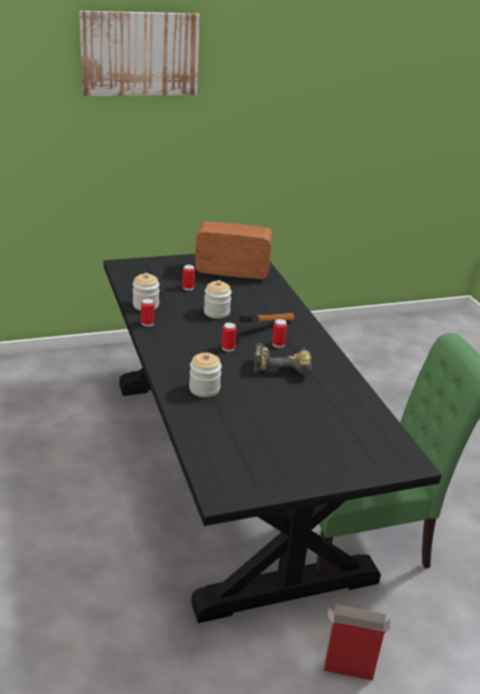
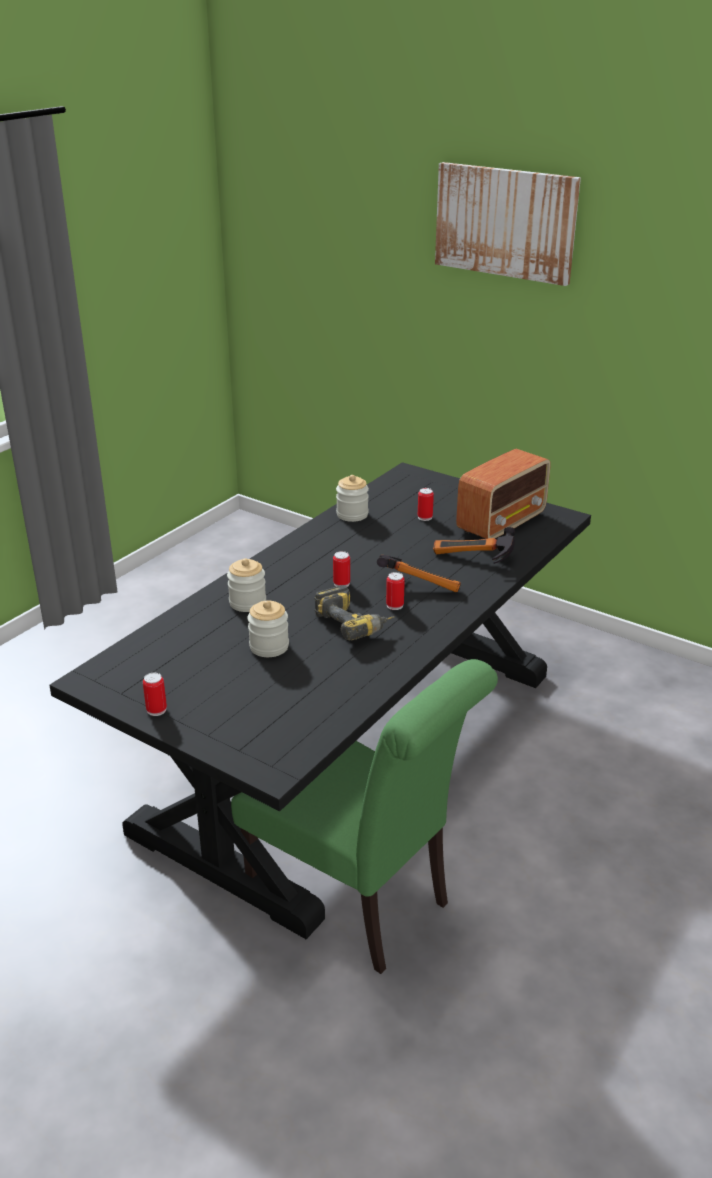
camera: 55 degrees right, 0 degrees up
(147, 323) = (320, 529): can -> can (156, 710)
(216, 312) = (401, 550): jar -> jar (269, 647)
(231, 272) = (502, 522): radio -> radio turned 75 degrees clockwise
(260, 299) = (472, 560): none -> hammer
(347, 670) = (154, 969): cardboard box -> none

